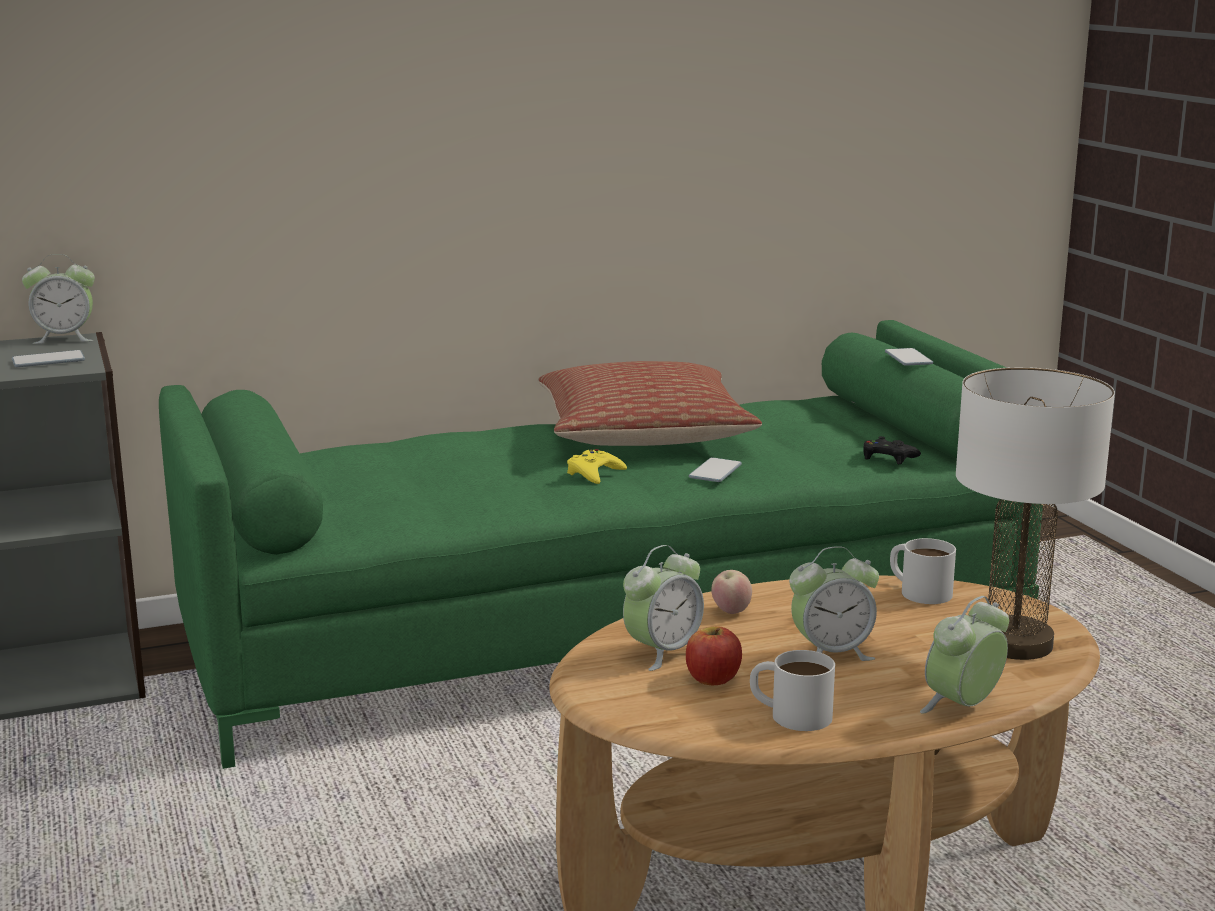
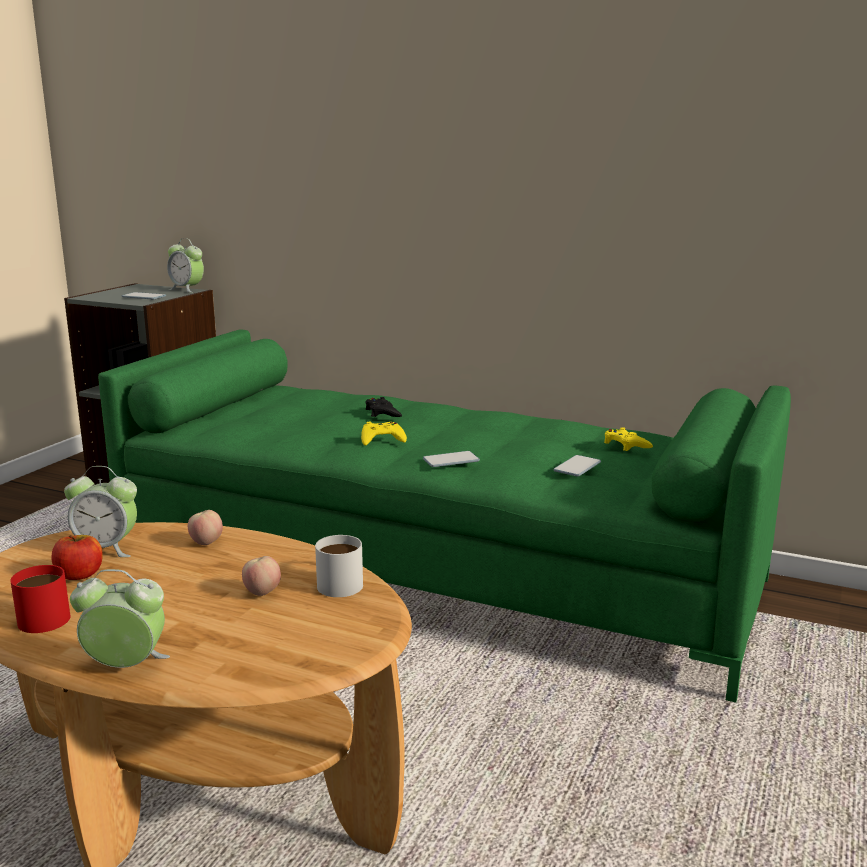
camera: 45 degrees right, 0 degrees up
(643, 435) = (490, 428): pillow -> none
(790, 714) = (44, 615): white mug -> red mug
(799, 415) = (625, 445): none -> yellow game controller
(831, 654) = (172, 593): alarm clock -> none
(888, 457) = (602, 491): black game controller -> black game controller (382, 413)
(892, 622) = (262, 593): none -> apple
(908, 358) = (706, 414): phone -> phone (577, 467)
(1015, 644) = (286, 647): table lamp -> none

